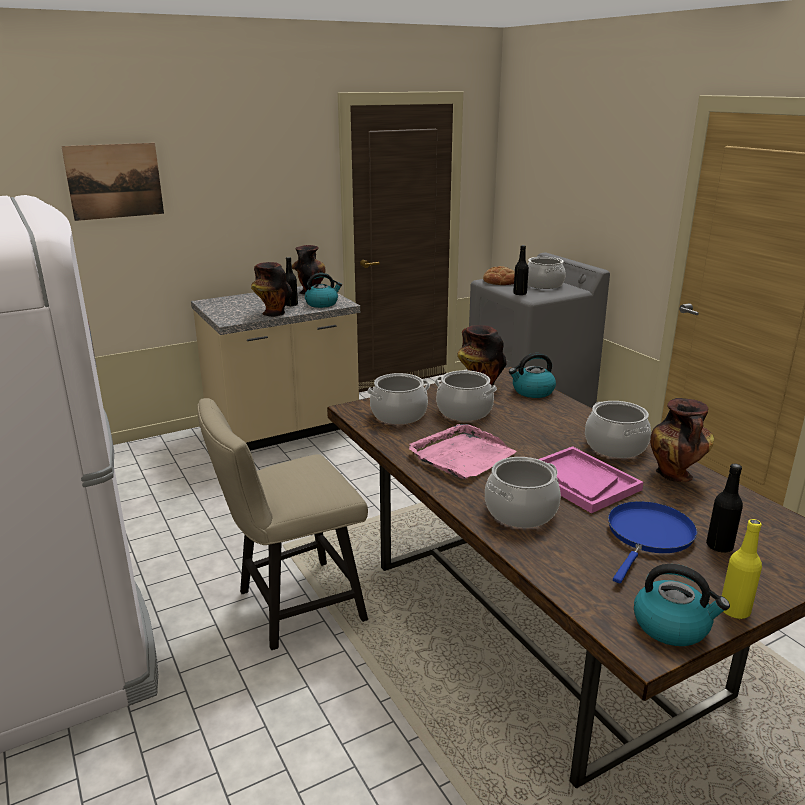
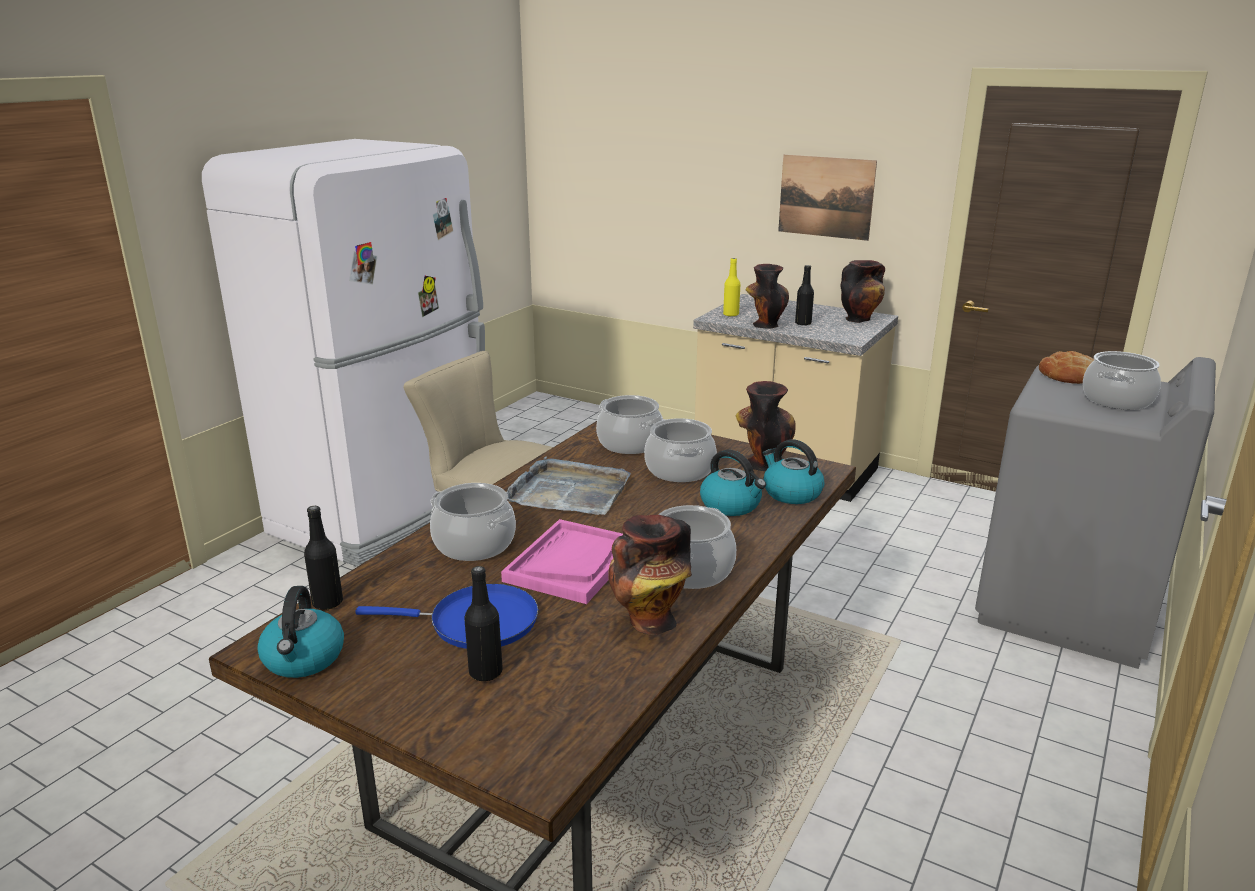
camera: 60 degrees right, 0 degrees up
(114, 181) = (694, 152): picture -> picture (826, 197)
(322, 304) = (831, 332): kettle -> kettle (731, 505)
(461, 455) = (569, 492): pink tray -> grey tray
(520, 294) = (1038, 395): black bottle -> black bottle (327, 603)
(734, 610) = (350, 695): yellow bottle -> yellow bottle (731, 314)

